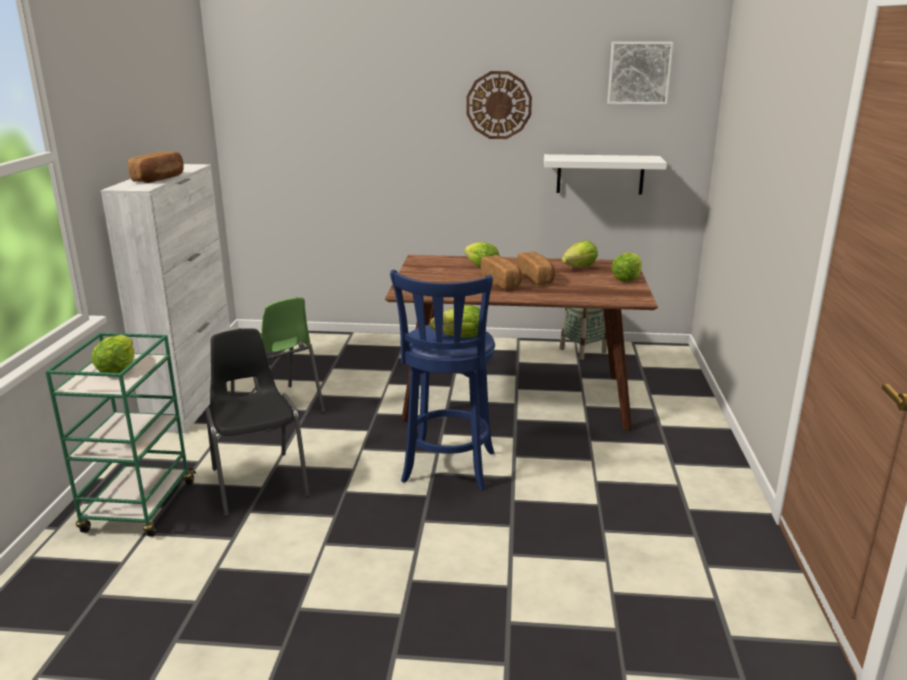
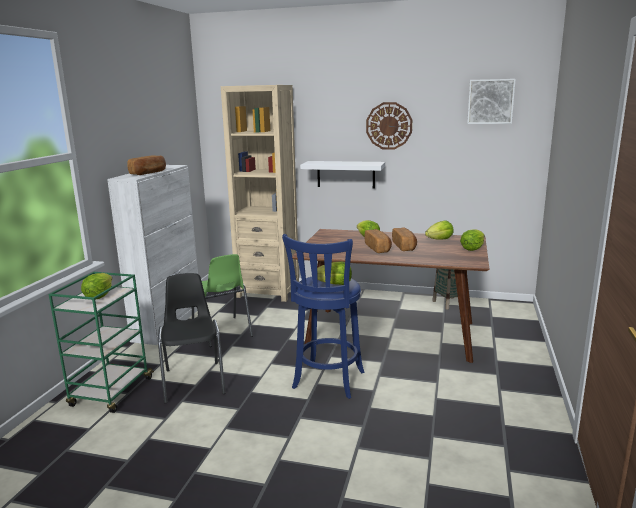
camera: 10 degrees right, 5 degrees down
(328, 345) = (268, 291): none -> beige bookcase
(600, 174) = (462, 174): white shelf -> white shelf (346, 174)

